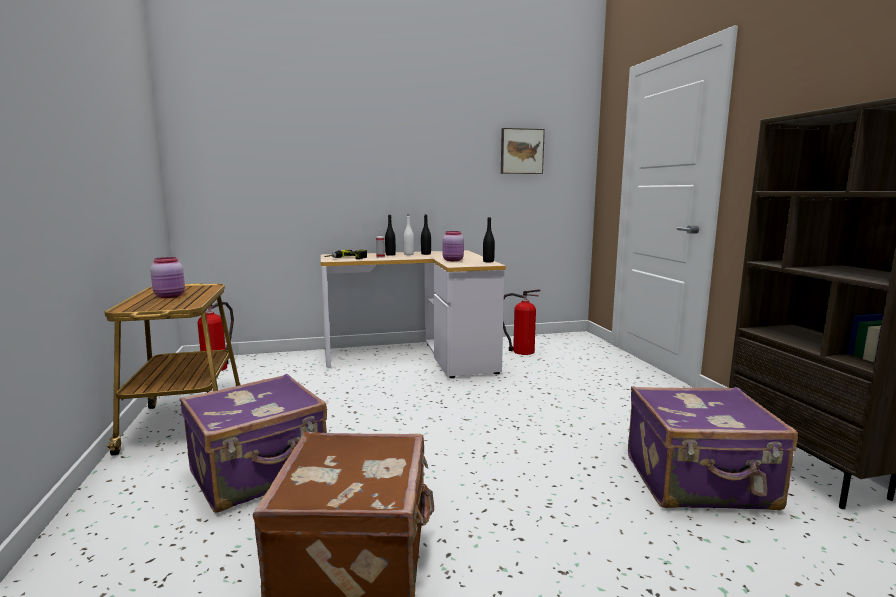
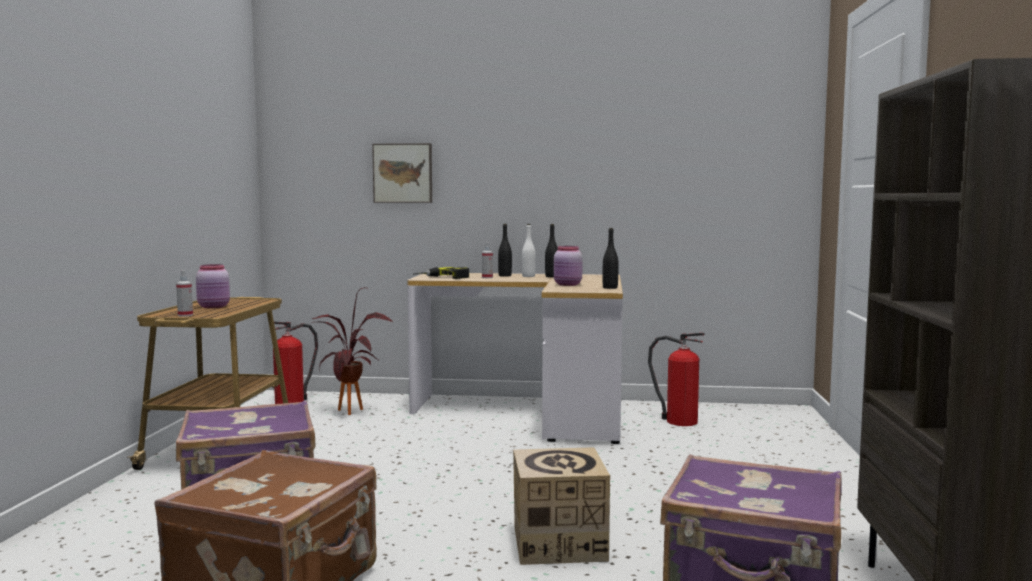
camera: 20 degrees right, 5 degrees down
(155, 307) = (185, 315): none -> spray bottle
(277, 372) = (351, 413): none -> potted plant
(521, 151) = (700, 138): picture -> picture (403, 173)
(538, 465) = (558, 543): none -> cardboard box

